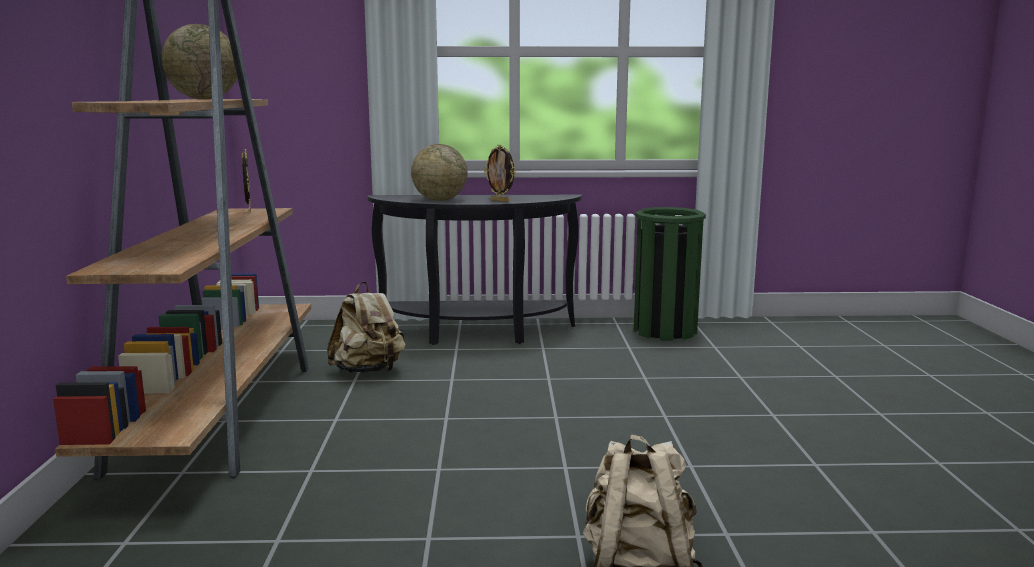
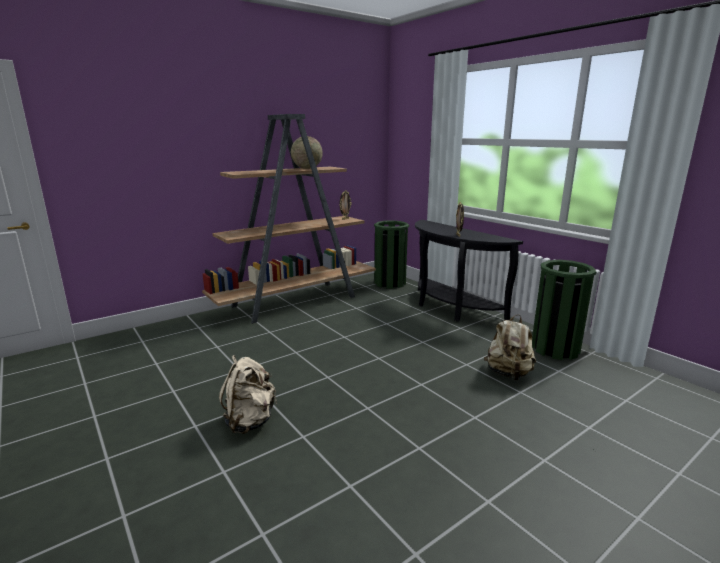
camera: 55 degrees right, 5 degrees up
(309, 334) = (390, 283): none -> green trash can
(368, 371) = (369, 306): beige backpack -> beige backpack (508, 374)
(439, 200) = (435, 228): globe -> none

